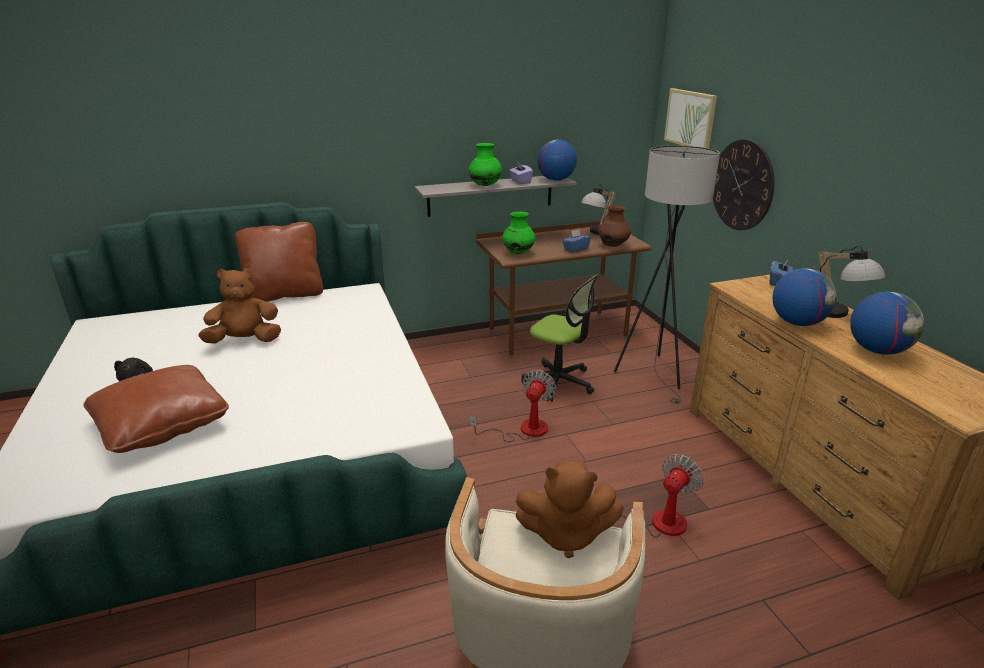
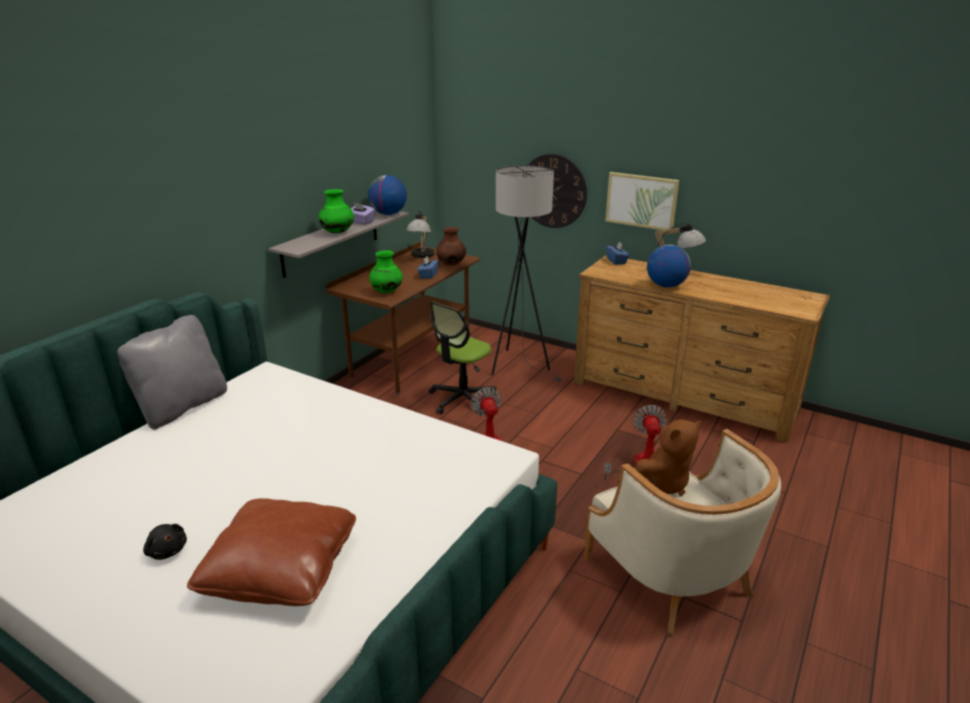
camera: 40 degrees left, 0 degrees up
(245, 341) = (223, 464): brown plush toy -> none
(284, 295) = (182, 407): brown pillow -> grey pillow
(559, 382) = (462, 399): office chair -> office chair turned 135 degrees clockwise
(690, 119) = (482, 140): picture -> picture (641, 201)
(877, 350) = (724, 289): globe -> none

